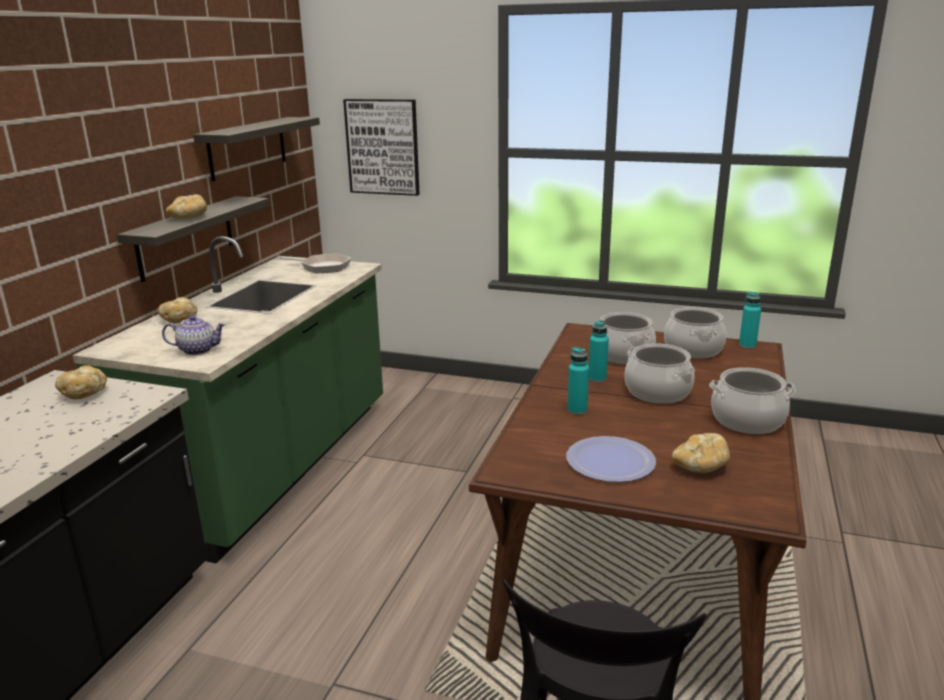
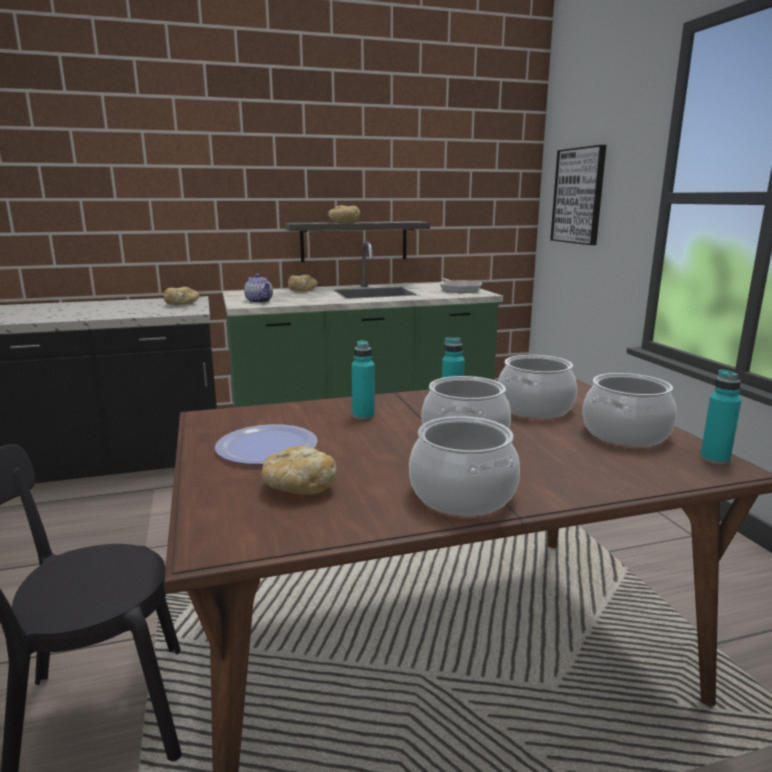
camera: 55 degrees right, 5 degrees down
(247, 147) = (444, 184): shelf -> none

